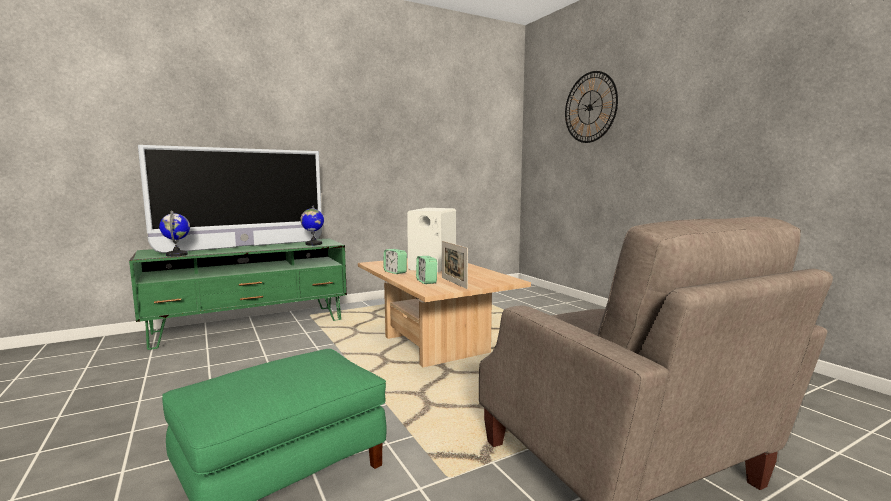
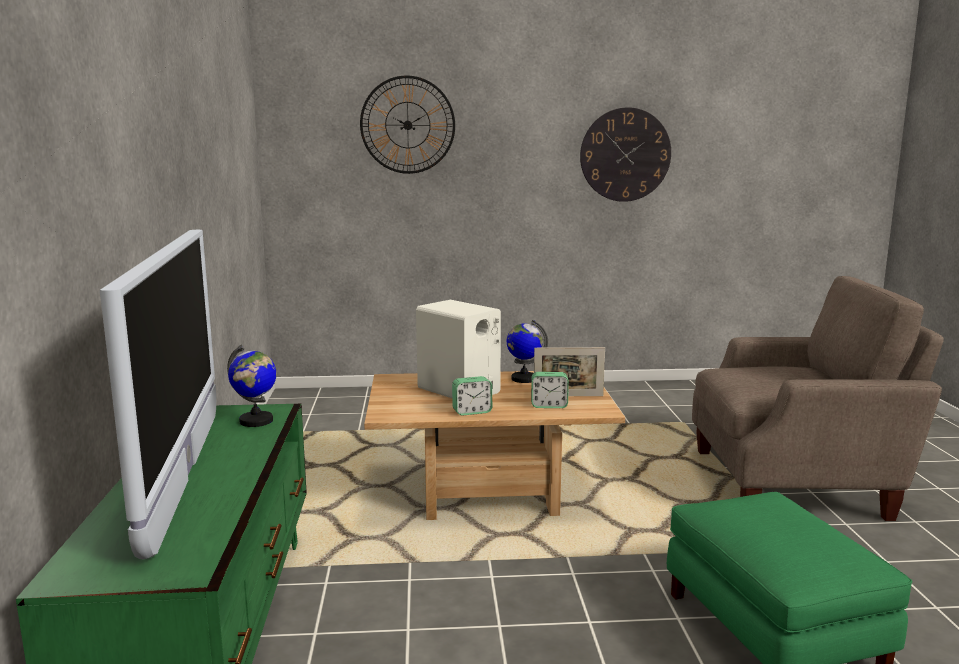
camera: 65 degrees left, 5 degrees up
(177, 255) = (211, 538): globe -> globe (523, 379)
(763, 107) = (625, 155): none -> wall clock

